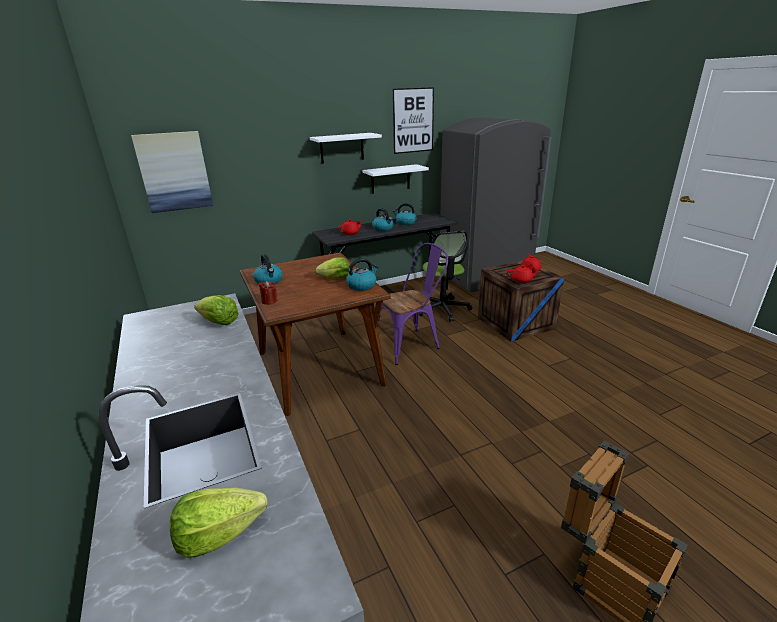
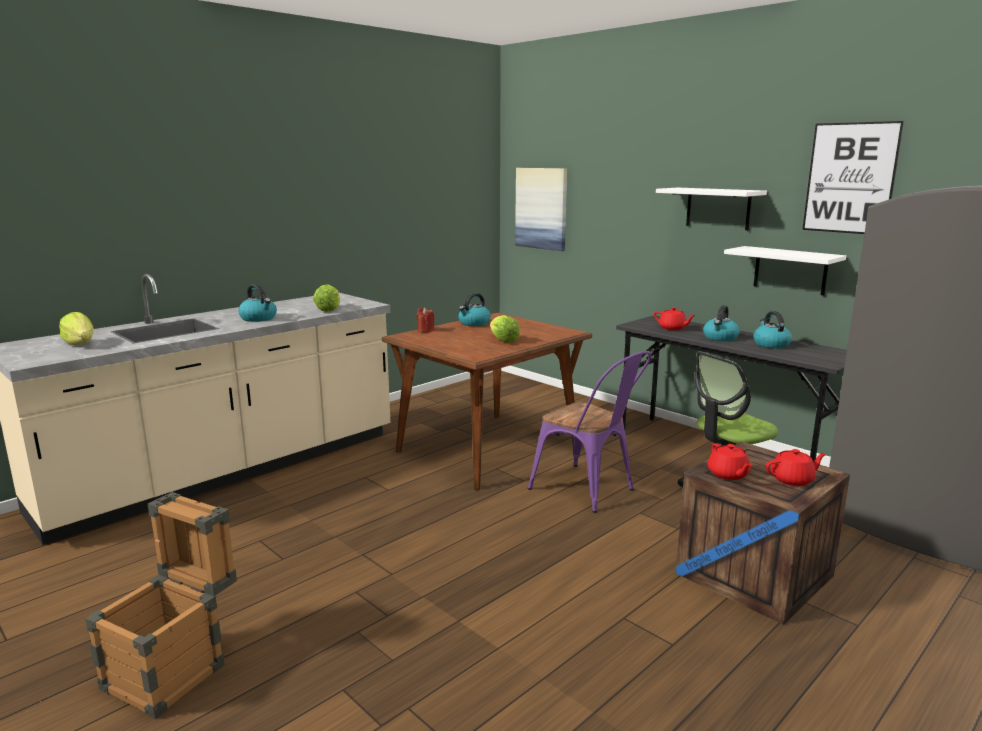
camera: 70 degrees right, 10 degrees down
(362, 285) = (489, 351): kettle -> kettle (259, 318)

